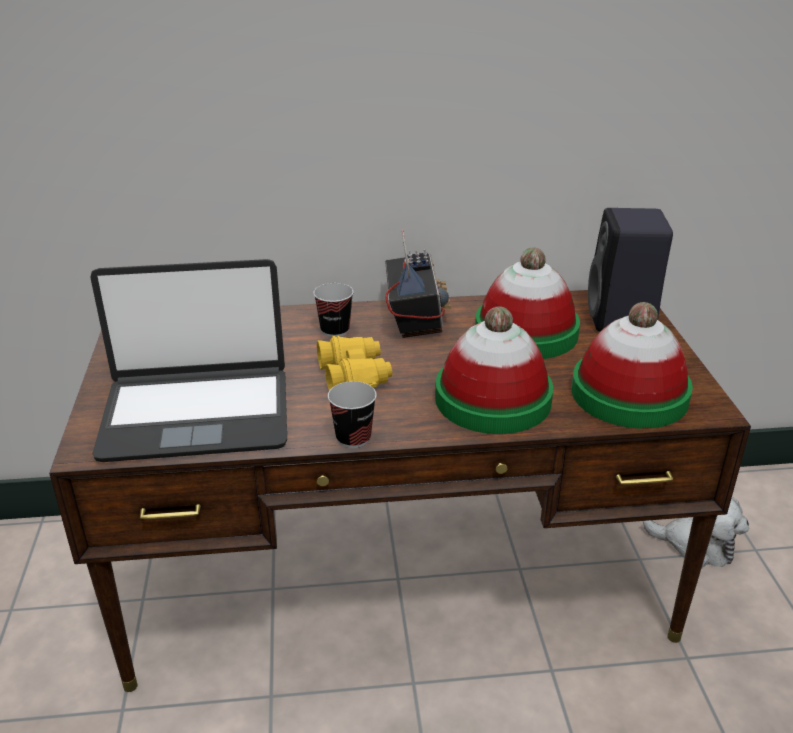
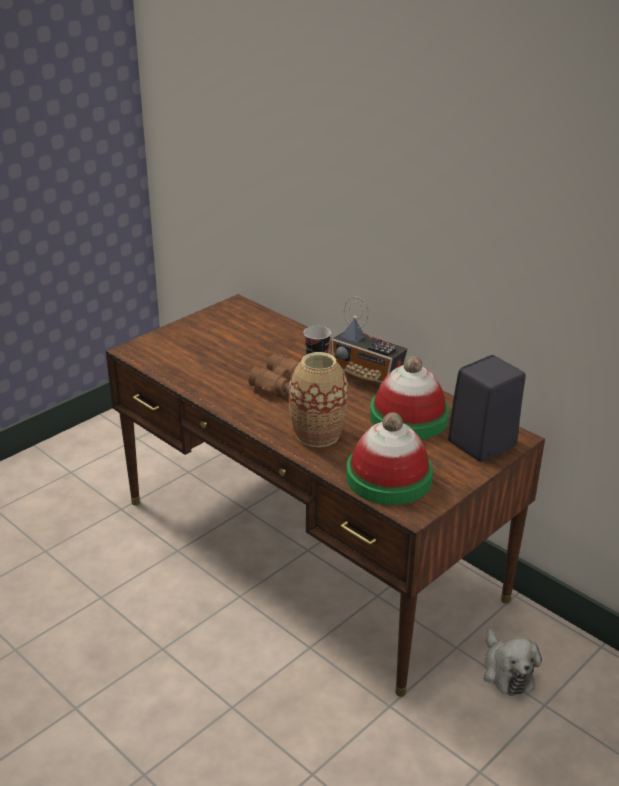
camera: 50 degrees right, 0 degrees up
(196, 414) = (189, 360): laptop -> none
(353, 438) = (225, 409): cup -> none
(354, 376) = (280, 385): yellow binoculars -> brown binoculars
(415, 319) = (367, 376): radio -> radio turned 75 degrees clockwise
(493, 399) = (318, 434): hat -> vase

